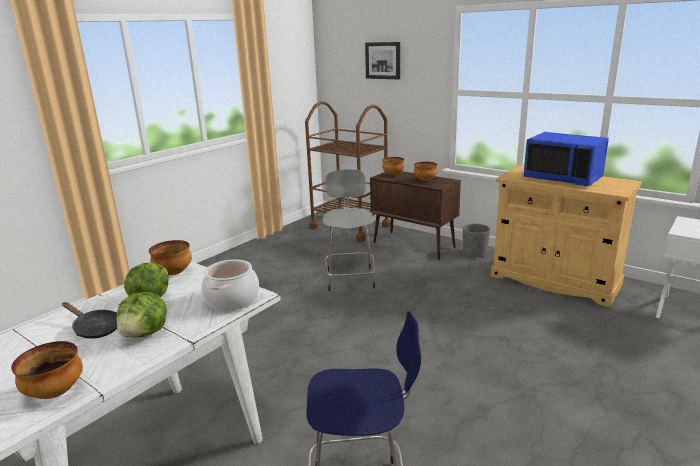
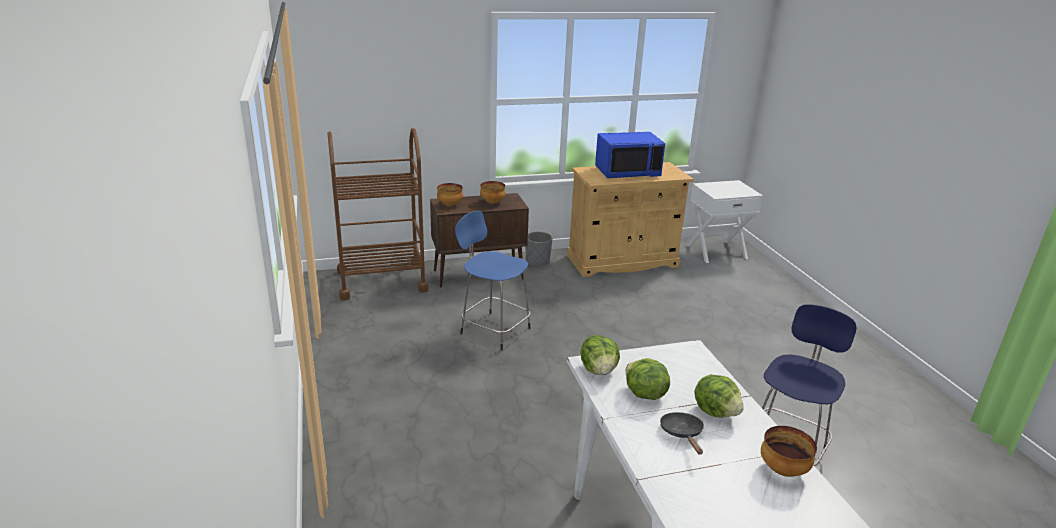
camera: 55 degrees left, 5 degrees up
(95, 328) = (682, 434): black frying pan -> black frying pan turned 75 degrees counterclockwise
(174, 273) = (599, 370): bowl -> lettuce
(232, 300) = (690, 360): cooking pot -> none
(350, 278) = (493, 330): grey stool -> blue stool
(383, 60) = (396, 71): picture -> none

